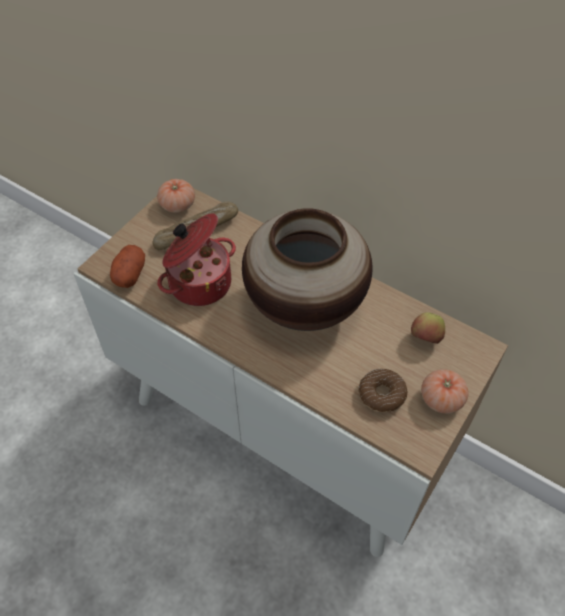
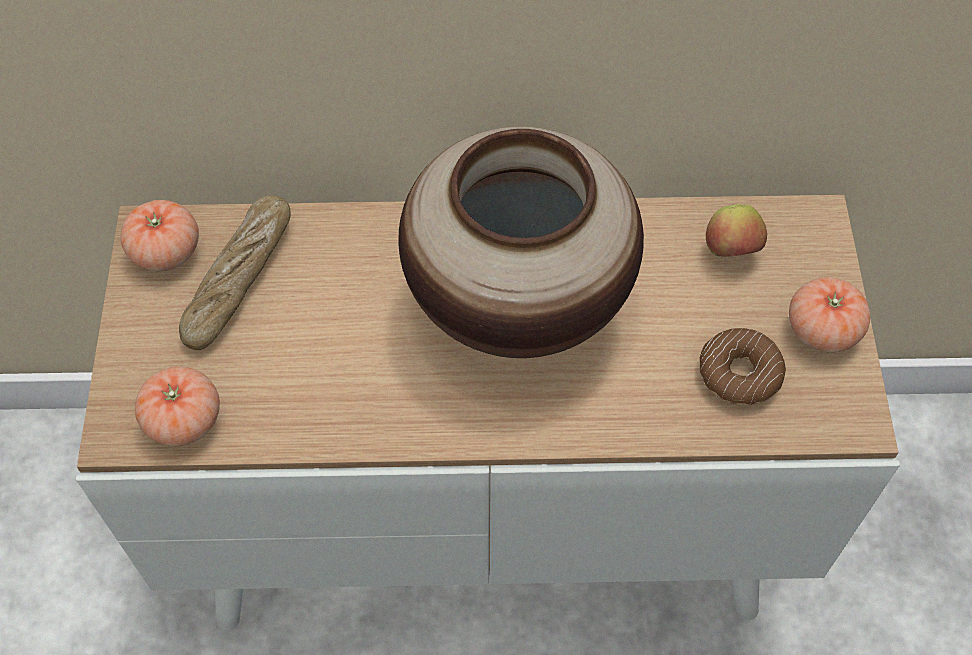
camera: 35 degrees left, 5 degrees up
(129, 273) = (183, 419): potato -> tomato
(199, 282) = (317, 363): cooking pot -> none

